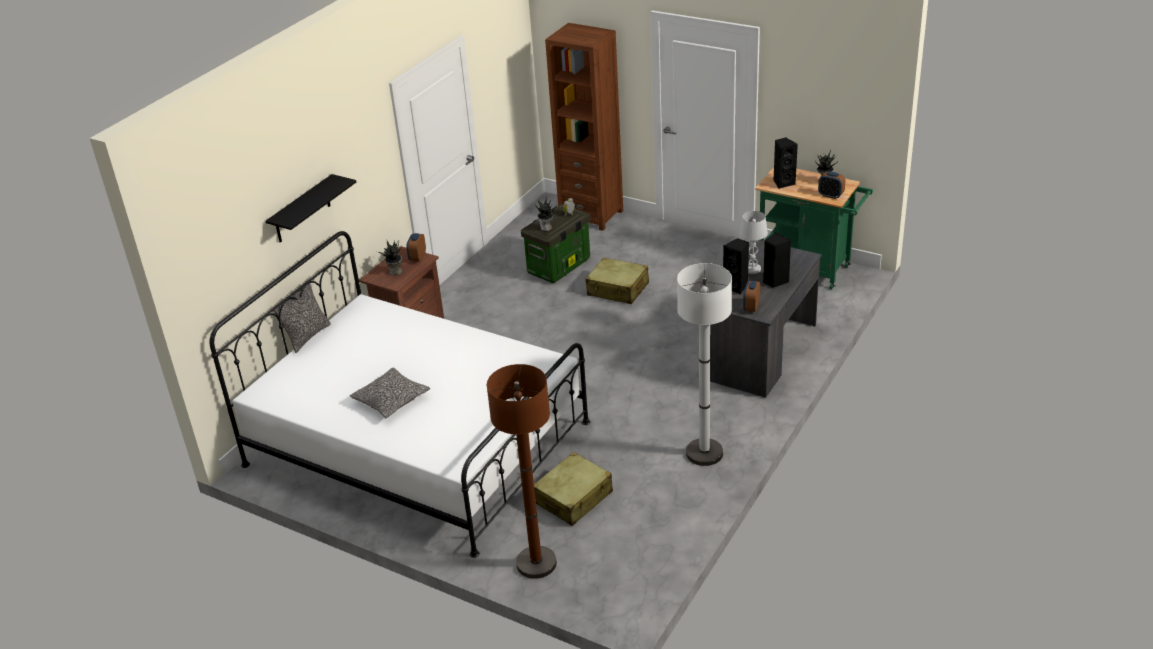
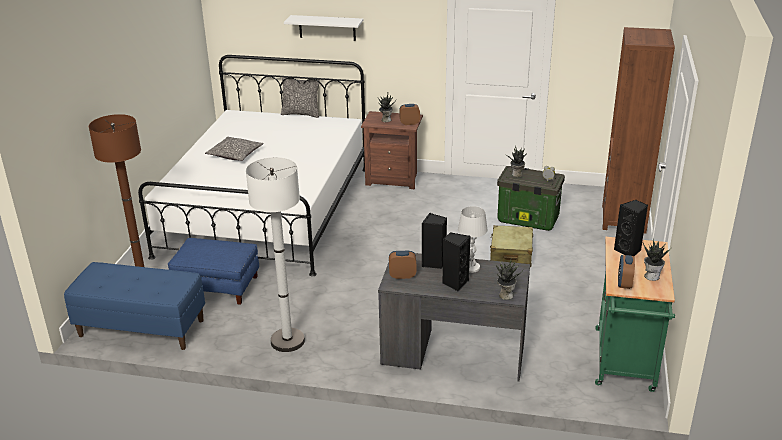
camera: 70 degrees right, 5 degrees down
(302, 210) = (327, 27): black shelf -> white shelf
(574, 498) = (218, 286): beige suitcase -> blue ottoman
(633, 566) = (141, 328): none -> blue bench
(803, 260) = (505, 295): none -> potted plant

